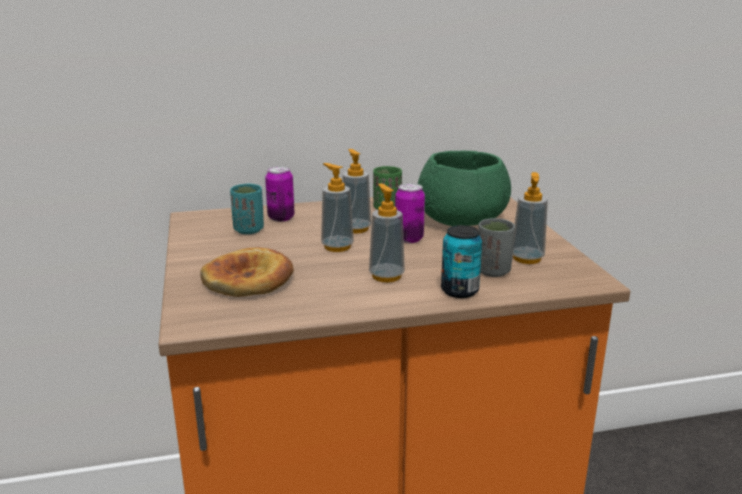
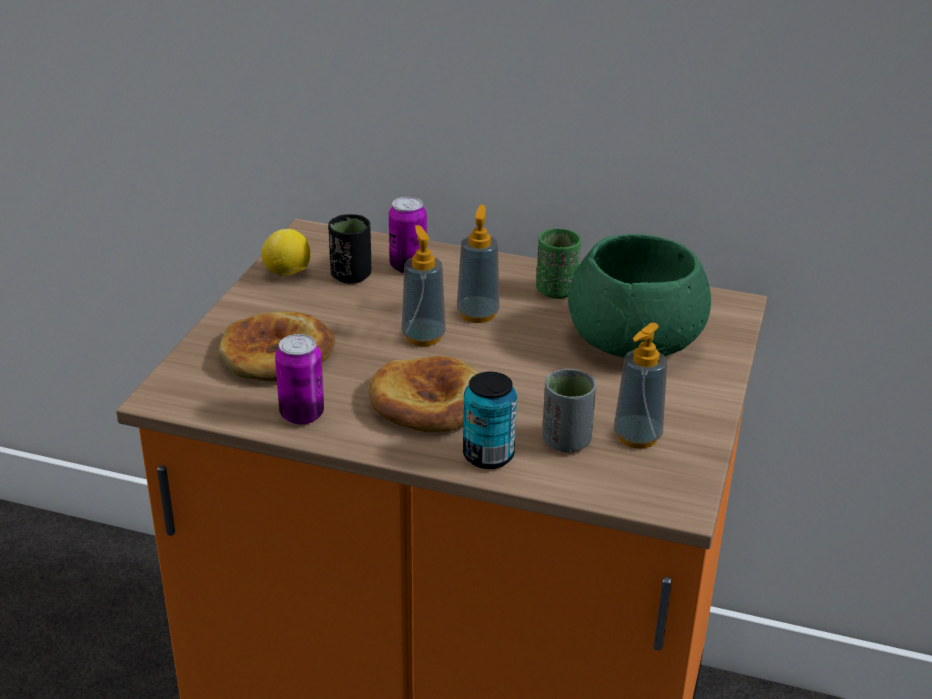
camera: 30 degrees right, 10 degrees up
(202, 239) = (287, 274): none -> lemon
(248, 230) = (351, 276): turquoise cup -> black cup
(386, 276) = (429, 402): soap dispenser -> bread
(409, 239) = (524, 352): can -> can (302, 415)

